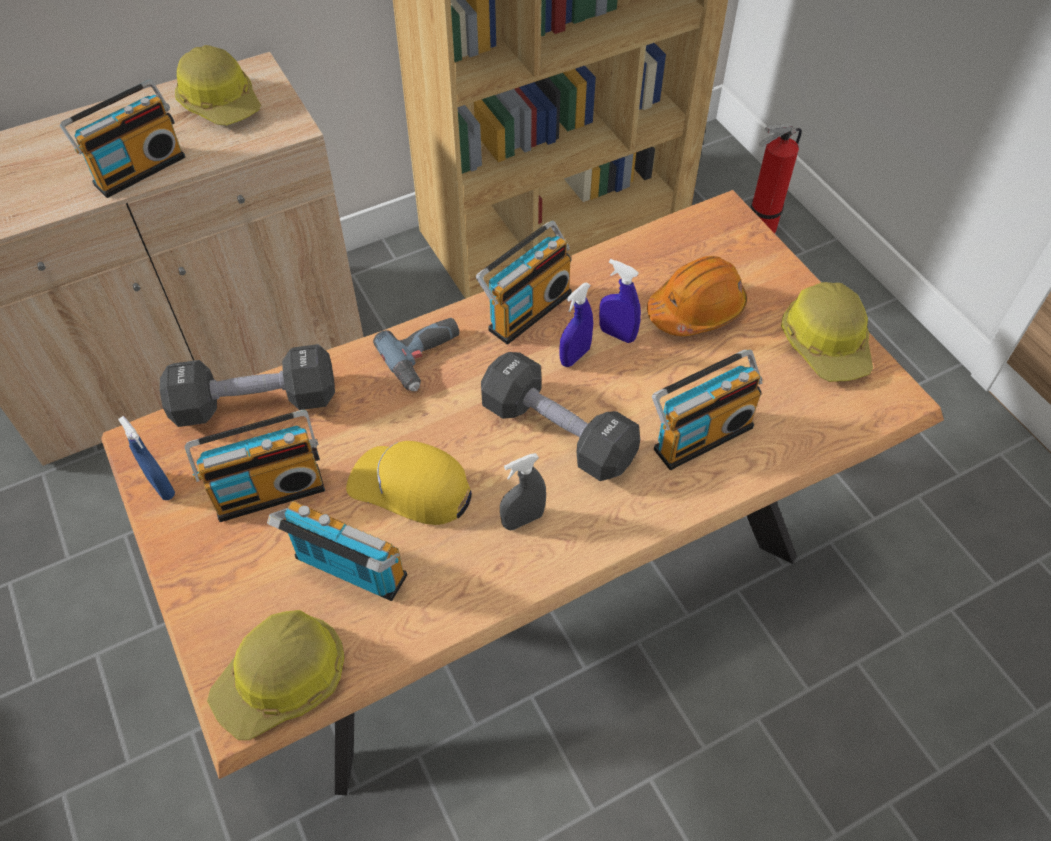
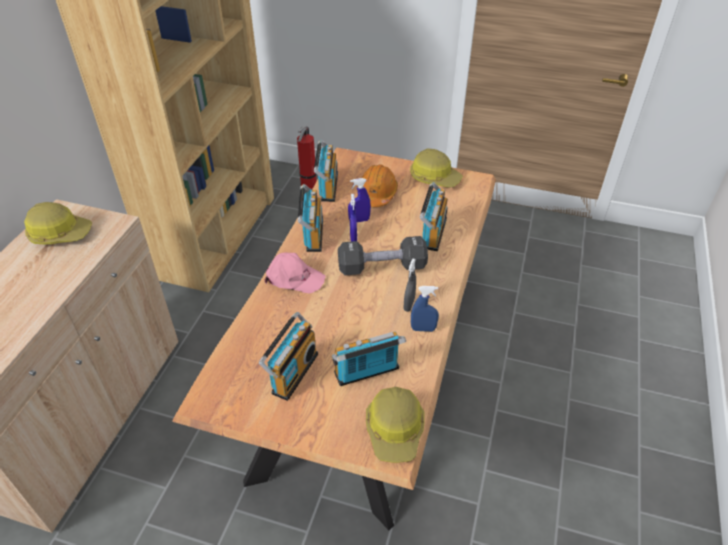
camera: 45 degrees left, 10 degrees down
(138, 169) = (51, 286): radio -> radio (327, 187)
(161, 487) = (239, 410): blue spray bottle -> blue spray bottle (423, 329)
(256, 403) = (239, 347): black dumbbell -> none
(410, 487) = (351, 326): yellow cap -> none
(426, 358) = (294, 278): power drill -> pink cap

